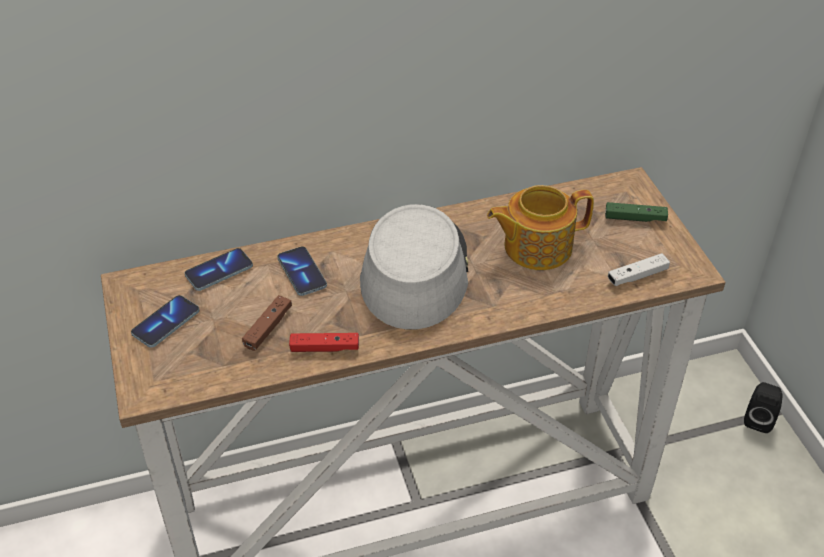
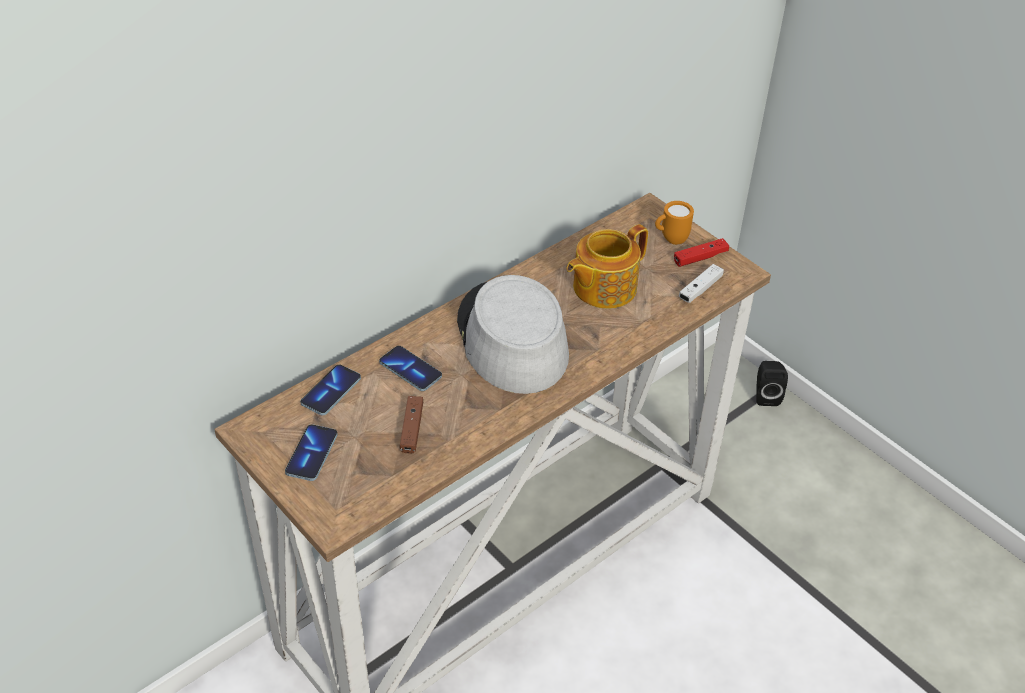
camera: 25 degrees left, 0 degrees up
(324, 348) = (474, 431): red game controller -> red game controller (700, 258)
(635, 218) = (670, 239): green game controller -> orange mug

